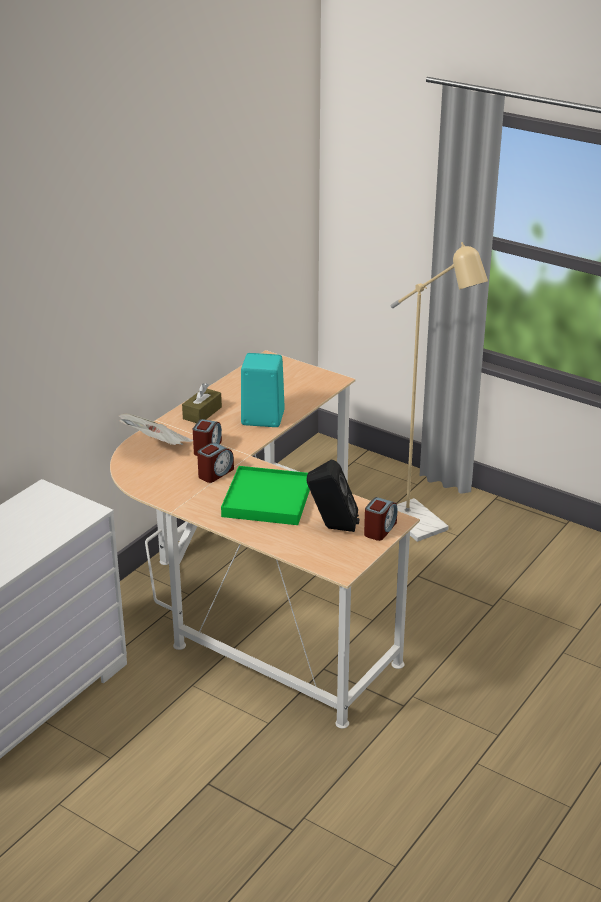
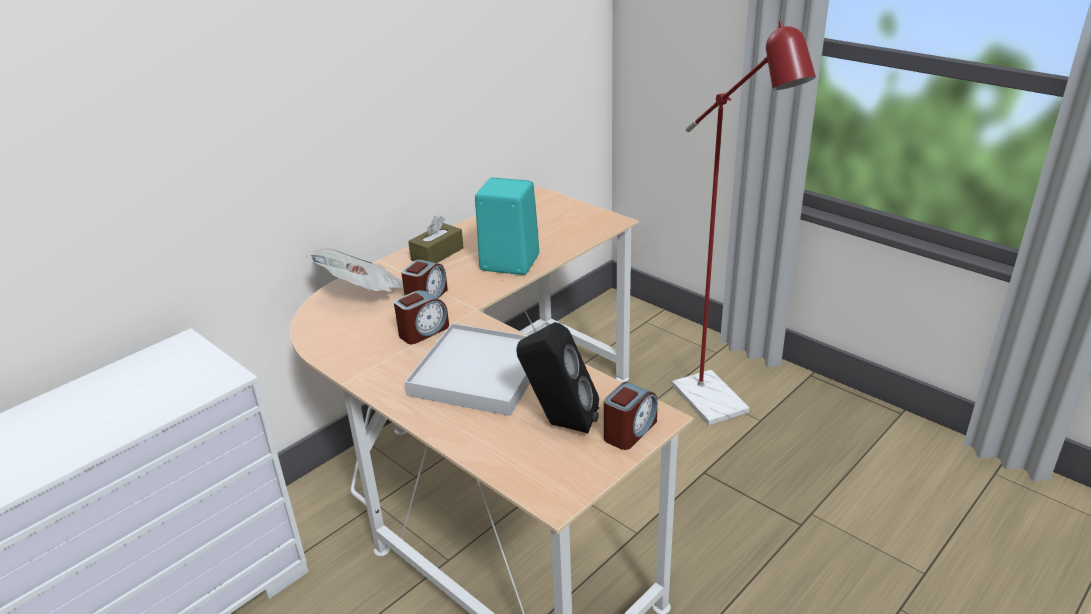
camera: 10 degrees right, 0 degrees up
(268, 499) = (480, 373): green tray -> white tray
(423, 527) = (718, 407): beige floor lamp -> red floor lamp

